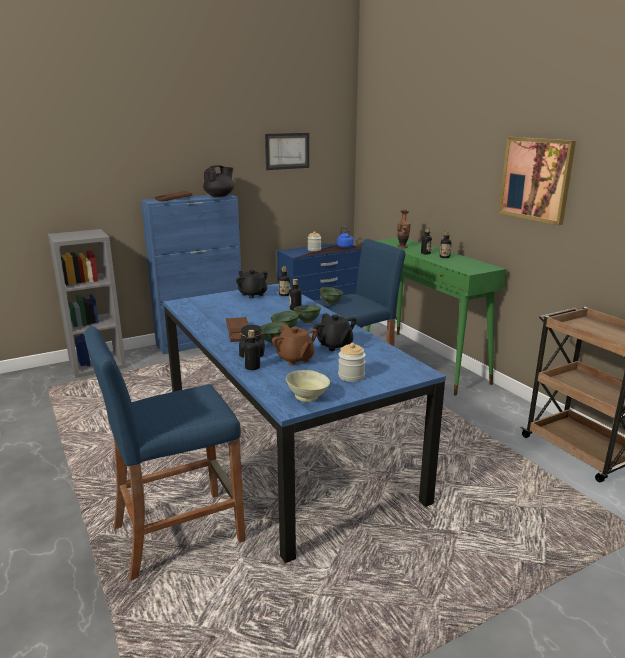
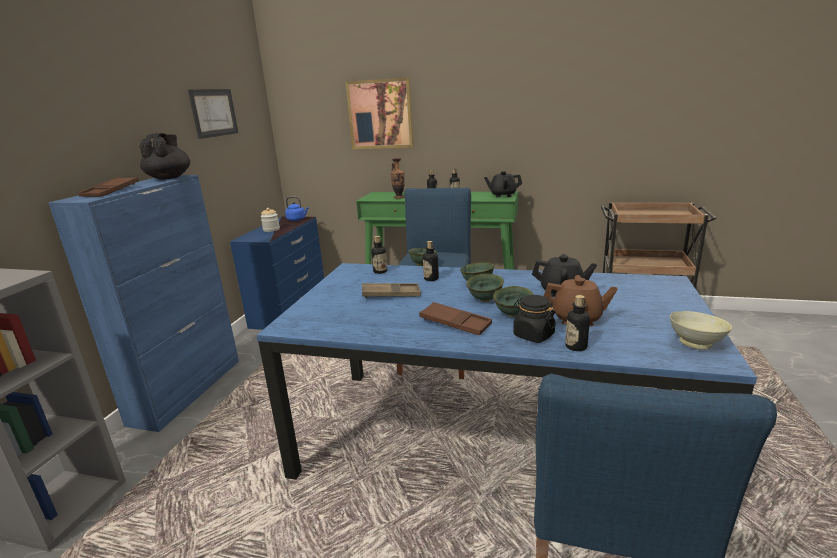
camera: 45 degrees left, 0 degrees up
(252, 294) = (347, 283): black teapot -> black teapot (502, 195)
(254, 308) = (391, 294): none -> brown tray
(351, 376) = (654, 308): jar -> none
(536, 179) = (537, 103): picture -> picture (380, 114)

